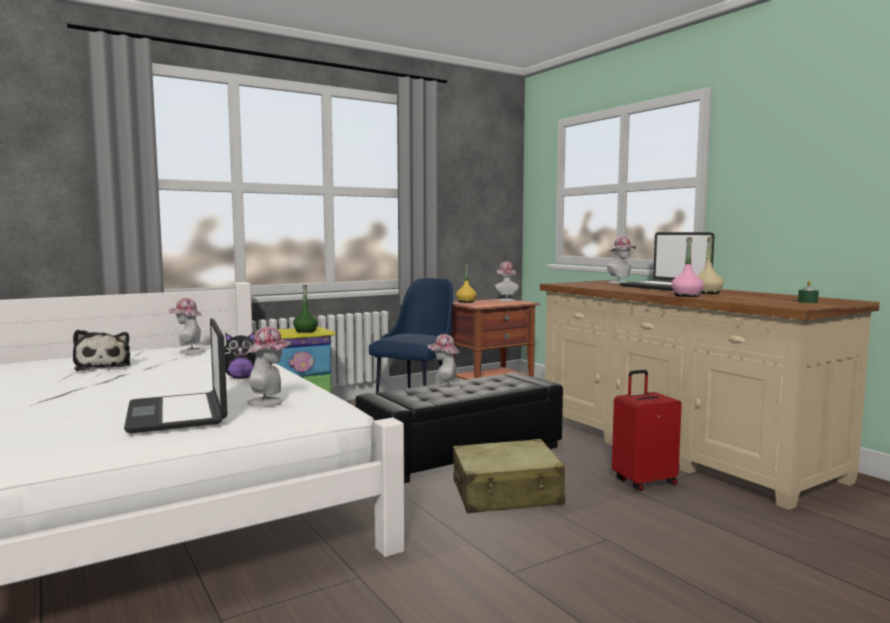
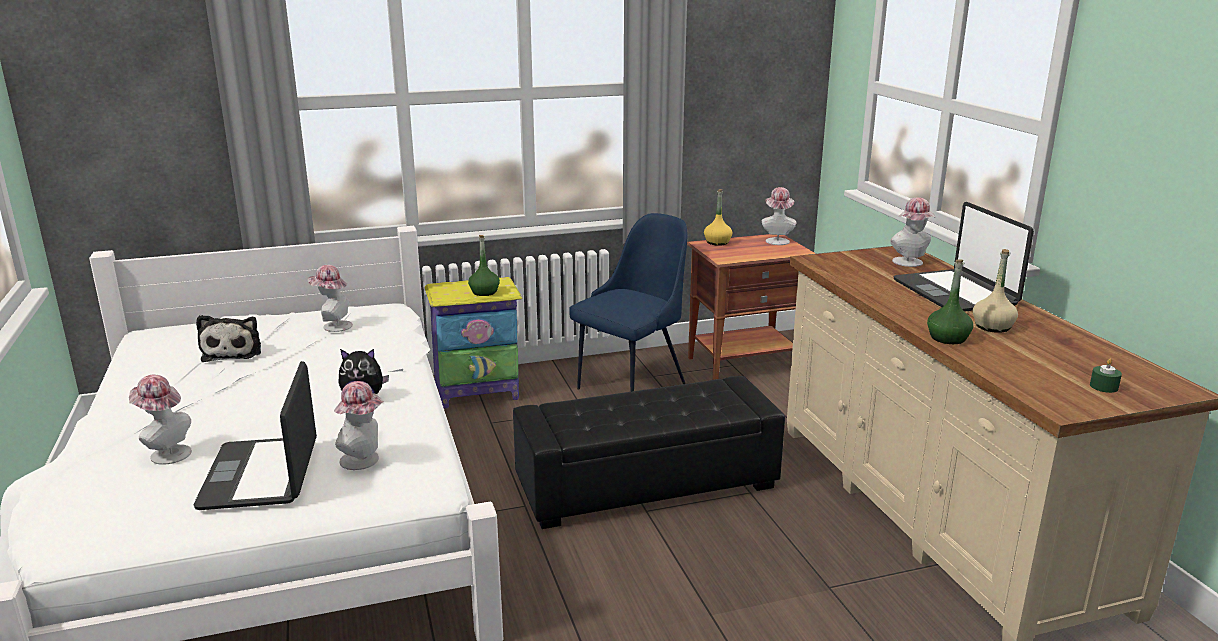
camera: 15 degrees right, 15 degrees up
(444, 388) = (625, 406): hat -> hat (166, 453)
(507, 493) = (664, 565): beige suitcase -> none
(643, 482) = (849, 571): red suitcase -> none
(686, 296) = (947, 338): pink bottle -> green bottle

